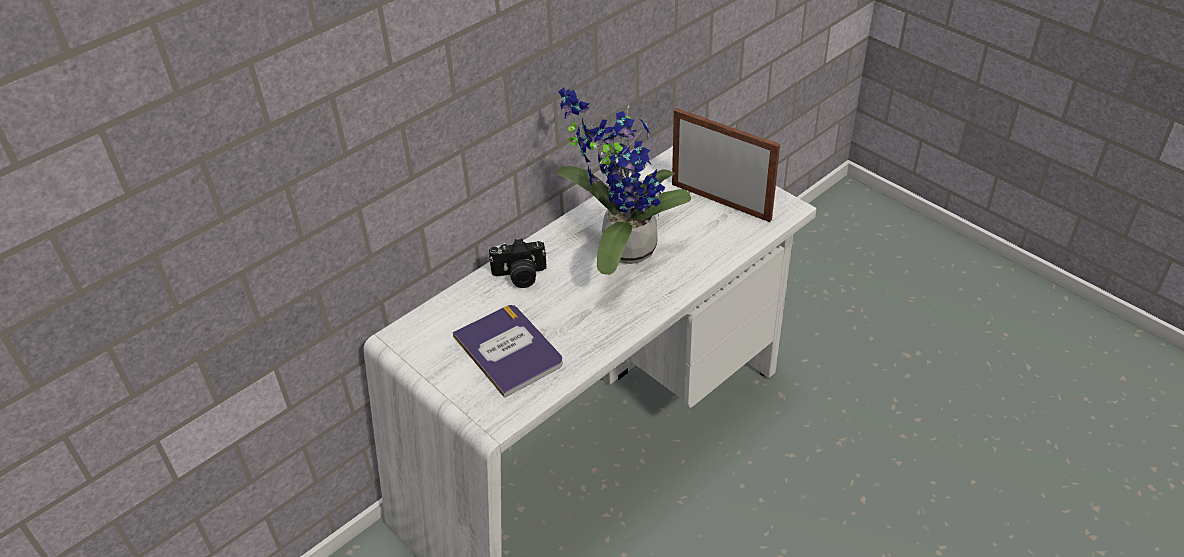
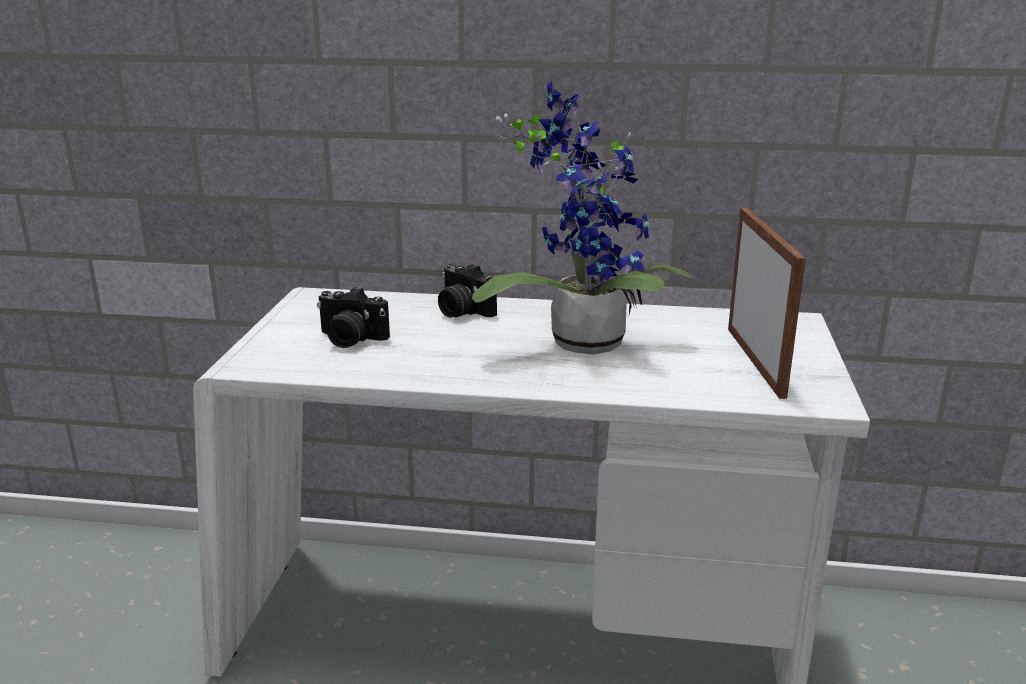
camera: 50 degrees right, 20 degrees down
(509, 350) = (349, 339): book -> camera

